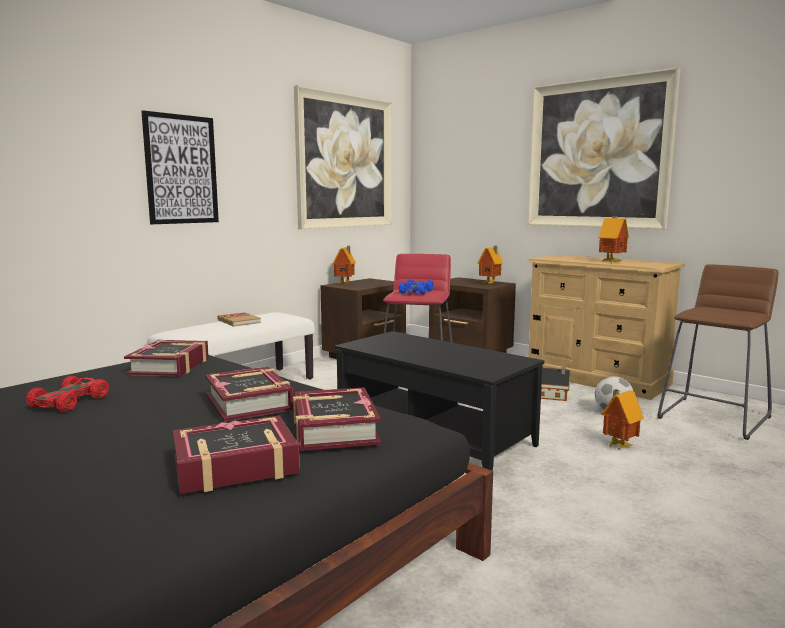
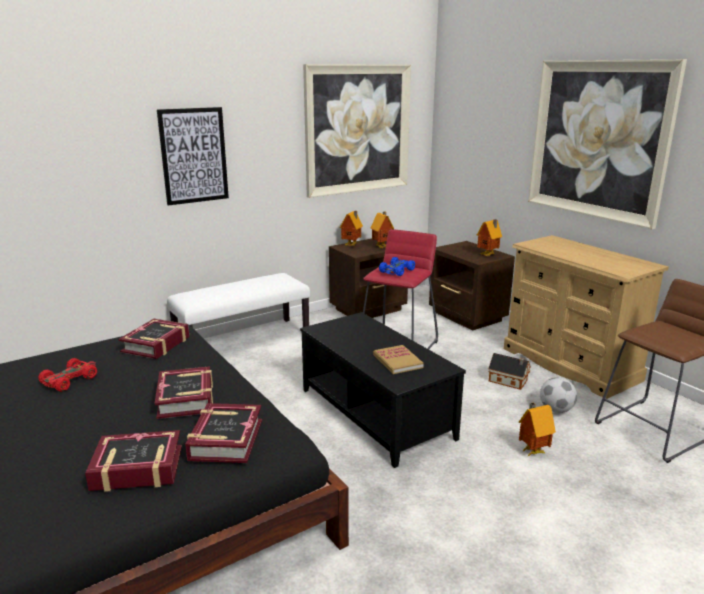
camera: 15 degrees right, 10 degrees up
(239, 321) = (243, 285): book -> book (397, 361)
(612, 262) = (590, 258): toy house -> toy house (382, 247)

